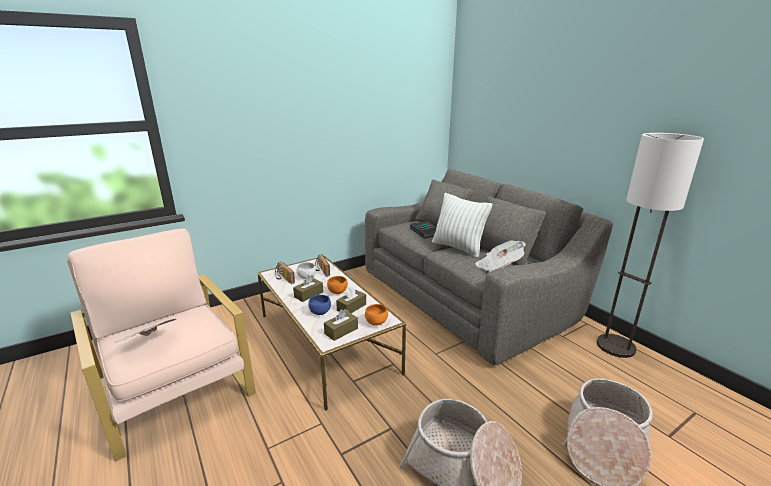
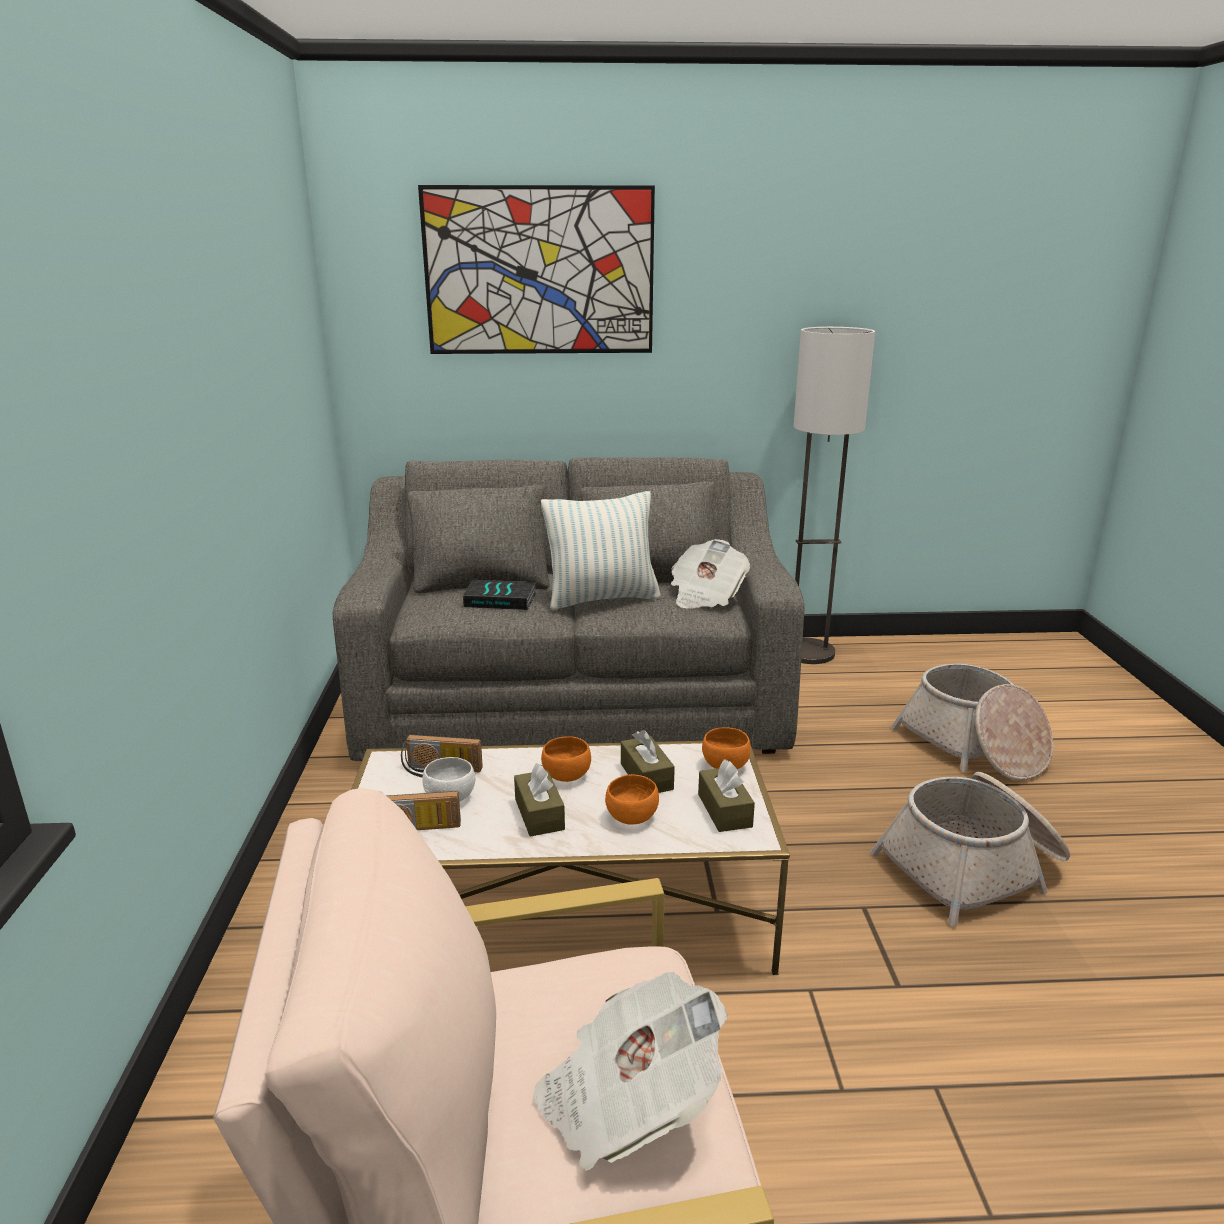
camera: 60 degrees left, 0 degrees up
(319, 312) = (630, 818): blue bowl -> orange bowl
(525, 88) = (539, 271): none -> picture

